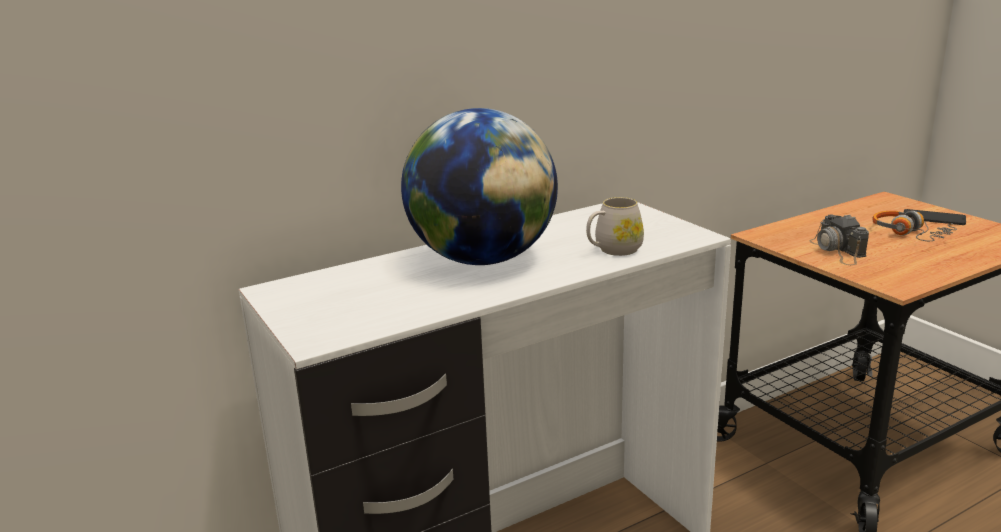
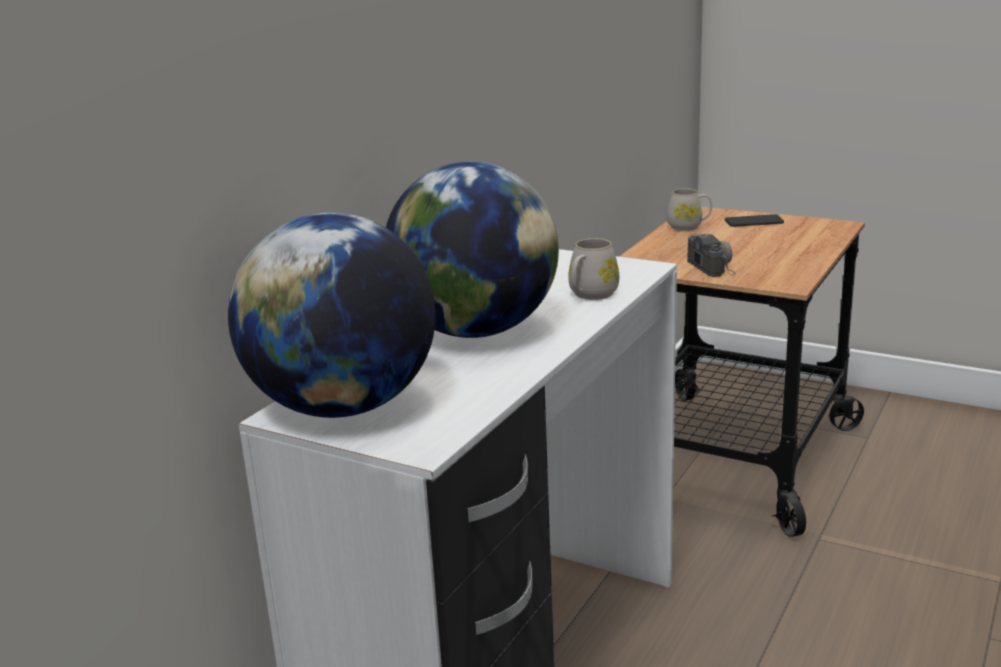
camera: 30 degrees left, 0 degrees up
(312, 294) = (343, 406): none -> globe
(838, 251) = (711, 265): camera -> camera turned 150 degrees counterclockwise
(859, 211) = (689, 226): none -> white mug
(910, 234) = (751, 239): headphones -> none

